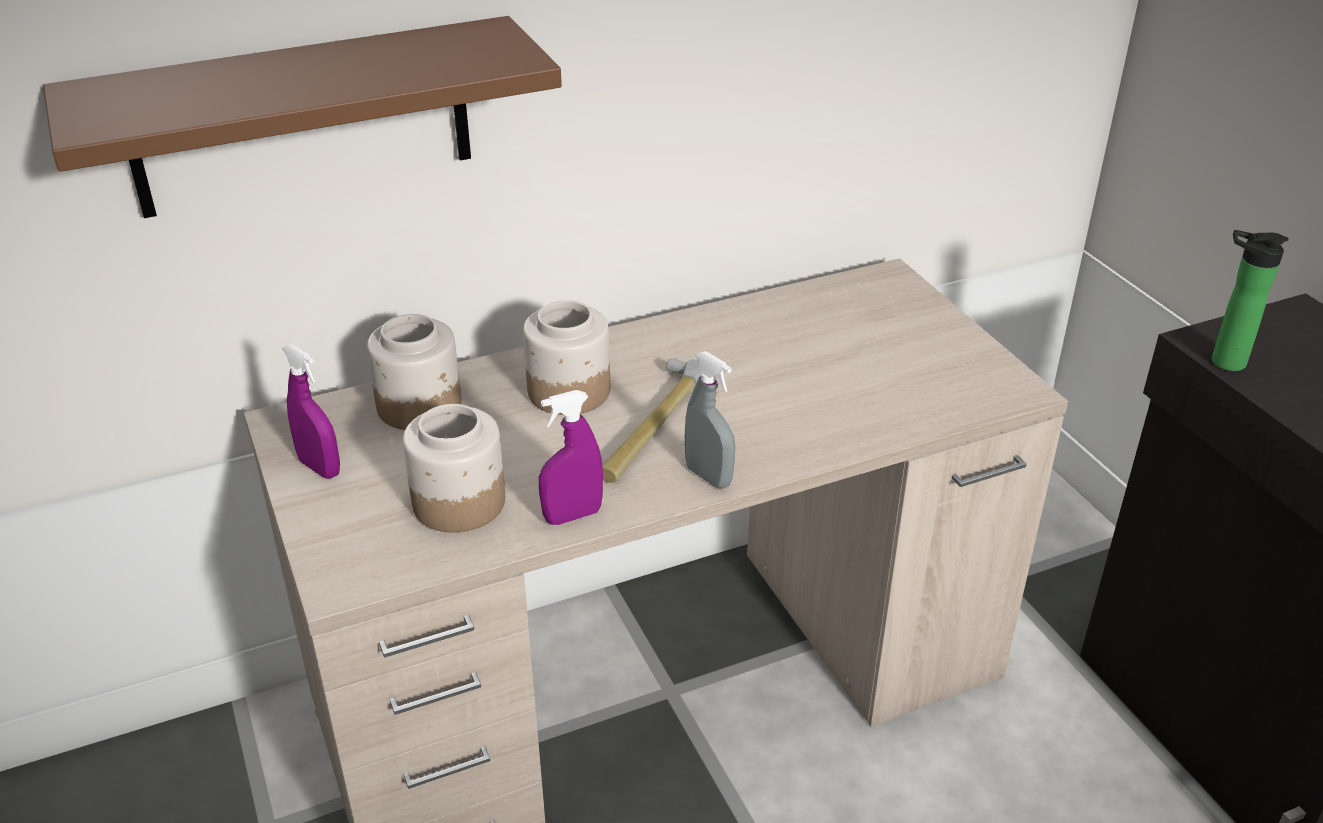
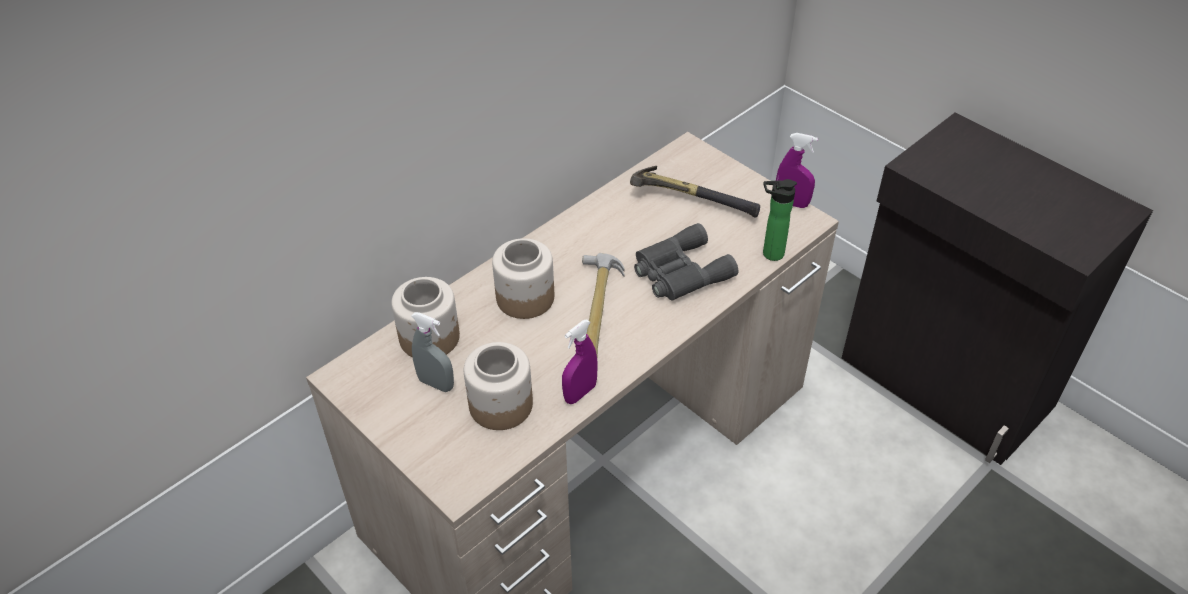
camera: 20 degrees left, 10 degrees up
(301, 118) = (324, 171): brown shelf -> none
(319, 468) = (390, 406): purple spray bottle -> purple spray bottle (791, 203)
(708, 476) = (650, 339): grey spray bottle -> grey spray bottle (436, 384)
(796, 409) = (679, 272): none -> grey binoculars
(863, 331) = (692, 199): none -> hammer
(1222, 361) = (928, 178): bottle -> bottle (769, 254)

